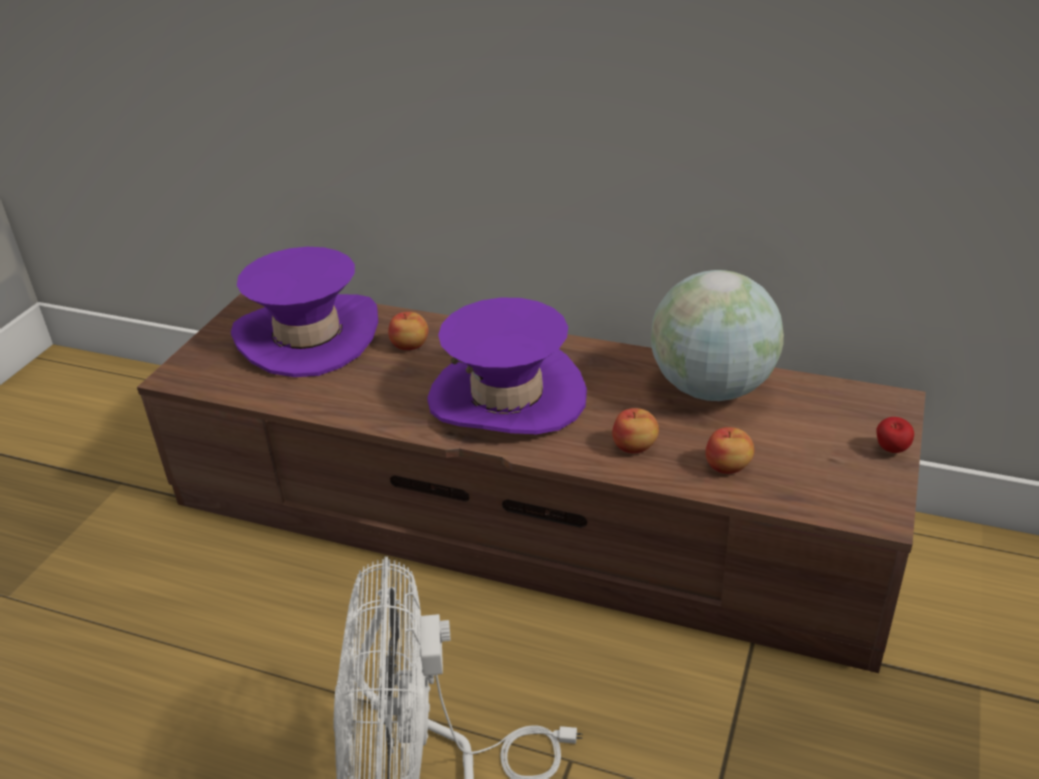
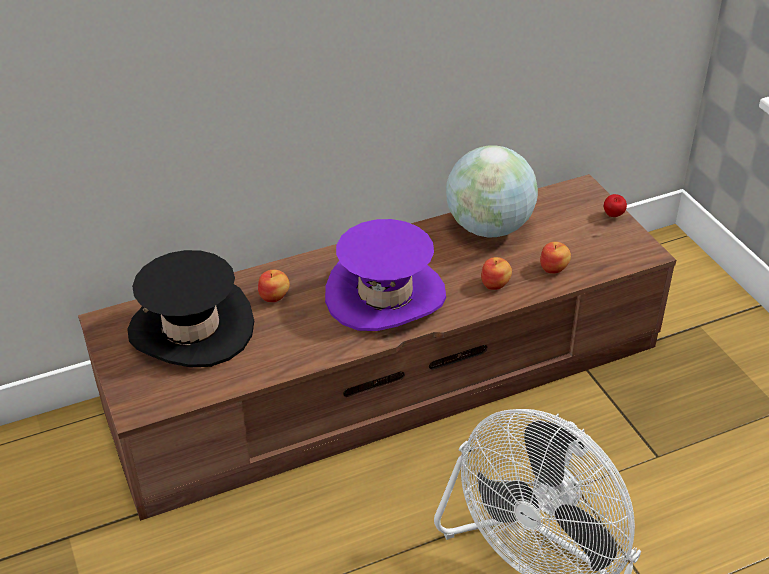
camera: 45 degrees left, 5 degrees up
(308, 336) = (191, 328): purple hat -> black hat

